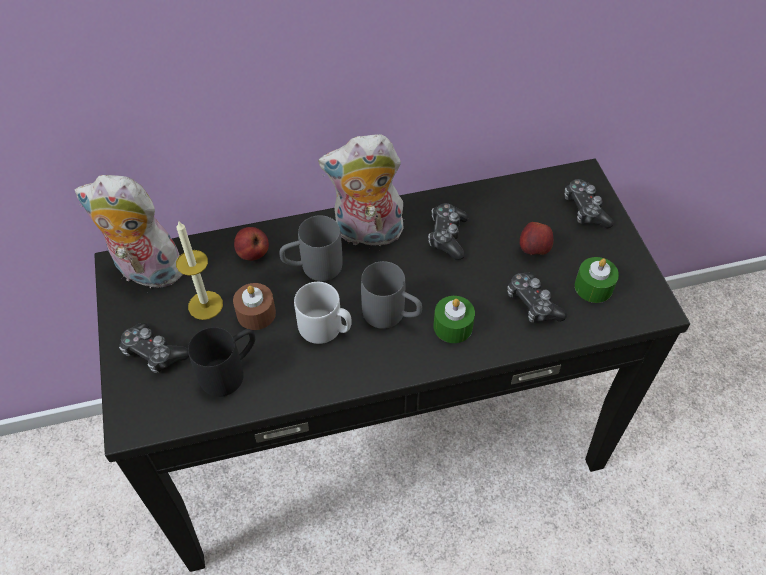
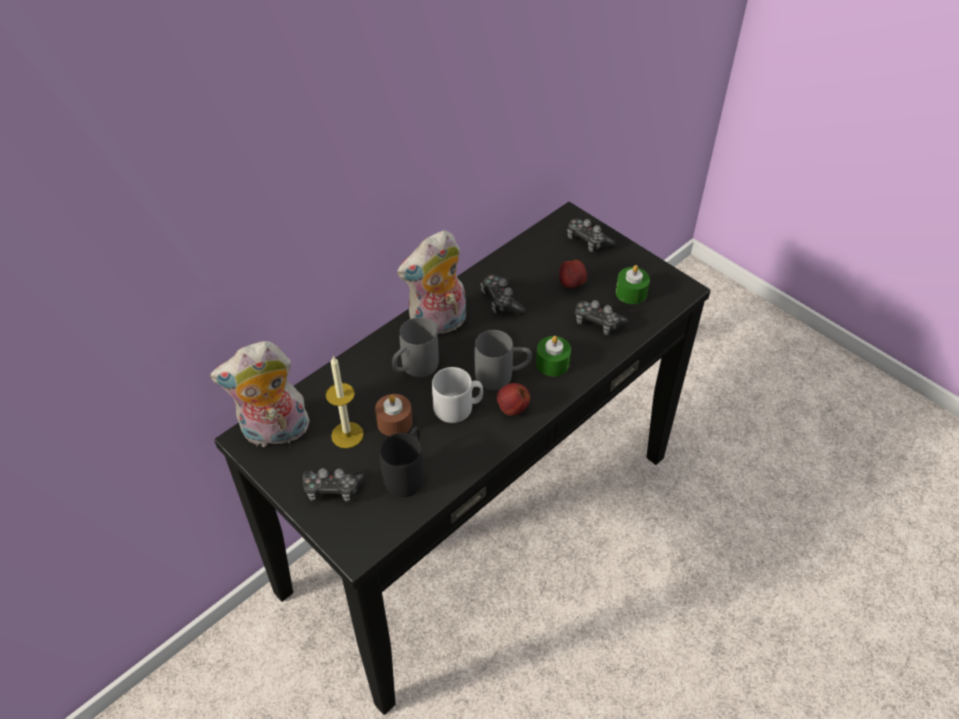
camera: 30 degrees left, 5 degrees down
(253, 254) = (356, 379): apple -> apple (512, 409)

